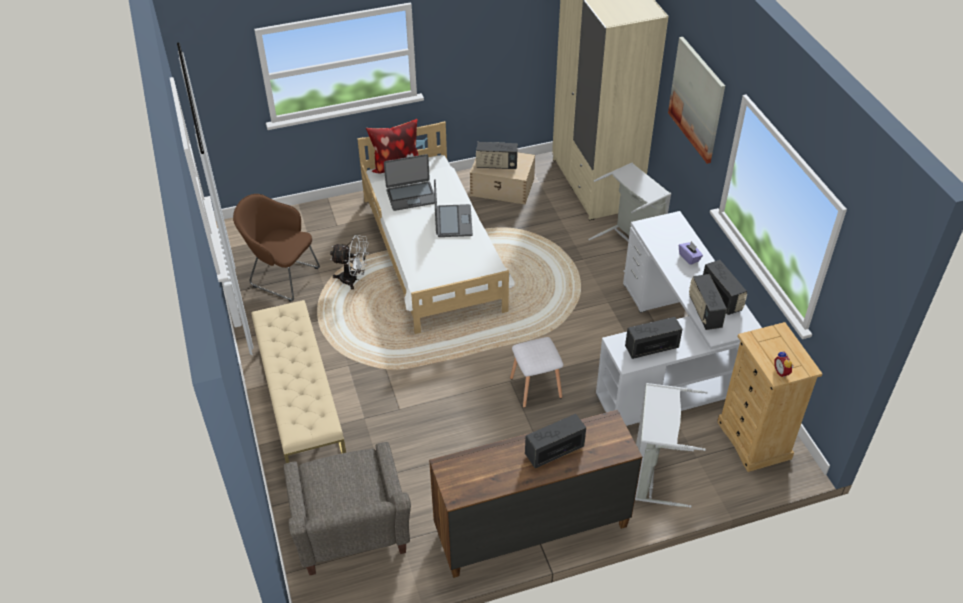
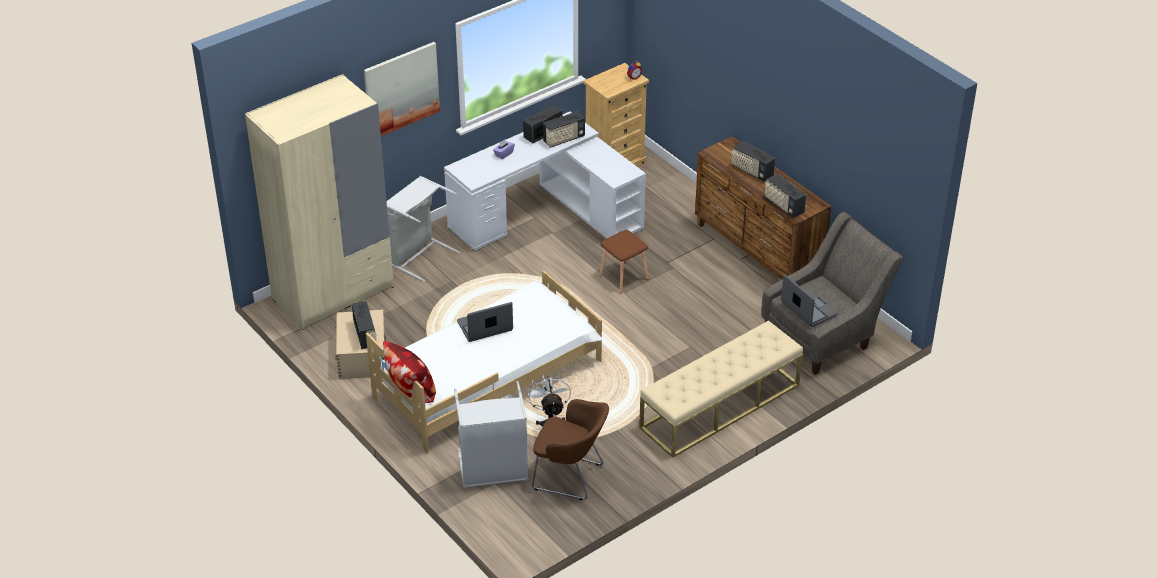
camera: 110 degrees left, 5 degrees down
(282, 276) = (571, 477): brown armchair -> brown armchair turned 75 degrees counterclockwise
(411, 196) = (458, 365): laptop -> laptop (808, 309)
(535, 387) = (623, 277): white stool -> brown stool
(651, 347) = (610, 163): radio -> radio (783, 206)
(653, 473) = (673, 205): grey laundry basket -> grey laundry basket (493, 471)

